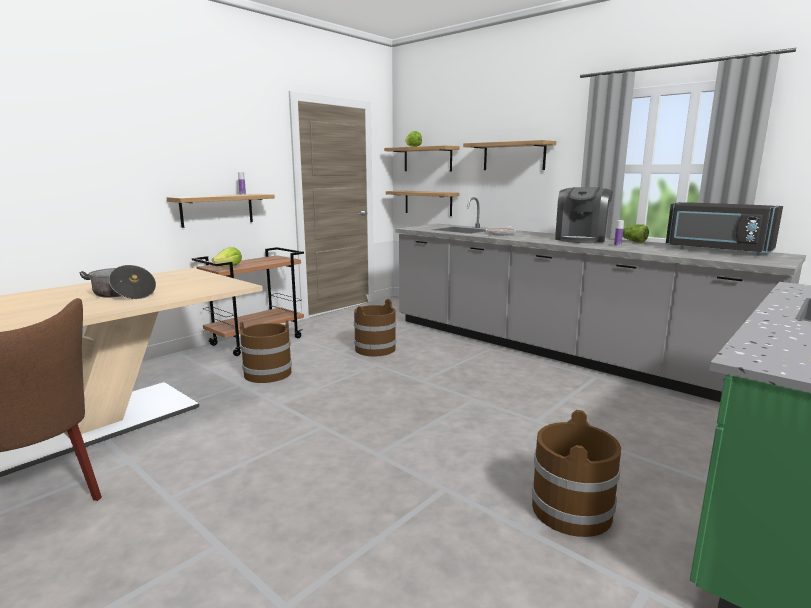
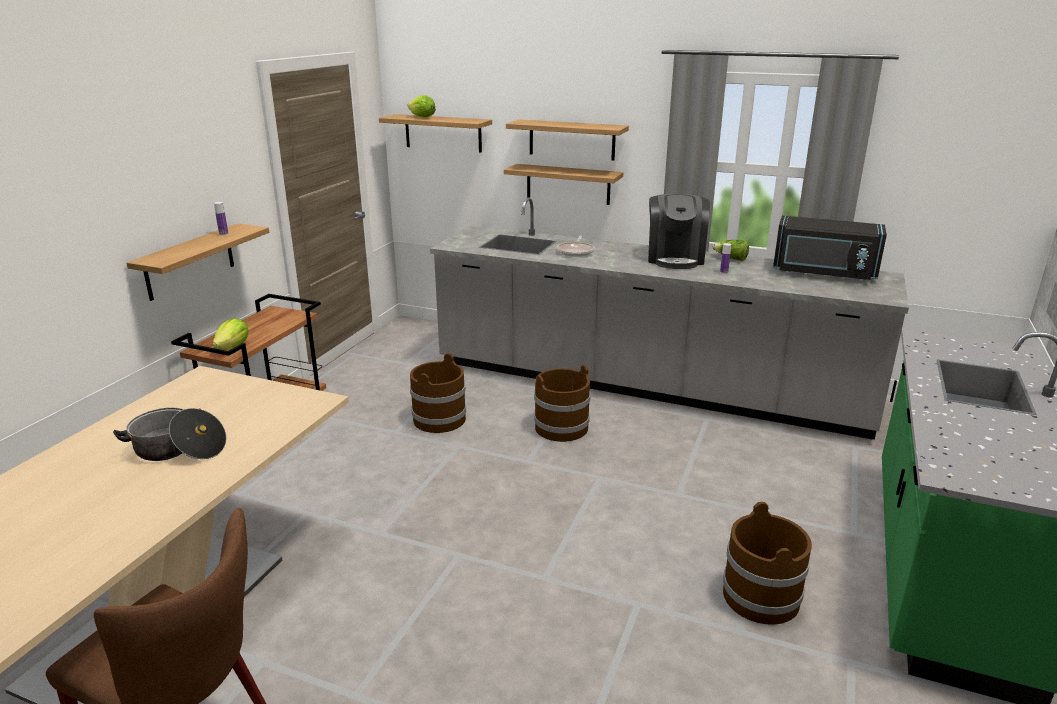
camera: 20 degrees left, 10 degrees up
(268, 373) = (330, 487): brown bucket -> brown bucket (561, 427)
(428, 203) = (447, 192): shelf -> shelf (568, 184)

